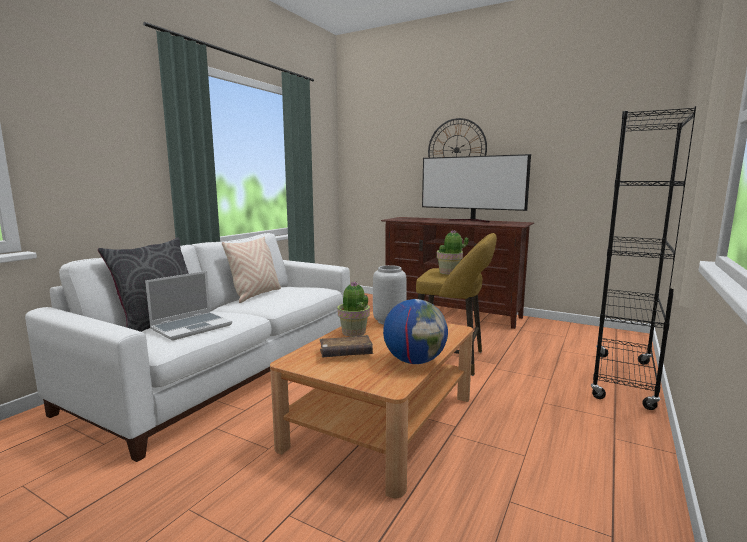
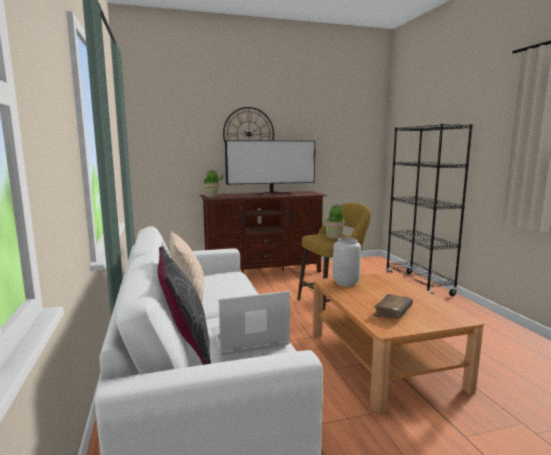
camera: 45 degrees left, 0 degrees up
(192, 327) = (249, 339): laptop -> laptop turned 105 degrees counterclockwise
(353, 332) = (352, 297): potted plant -> potted plant (211, 196)
(414, 361) = (430, 301): globe -> none

